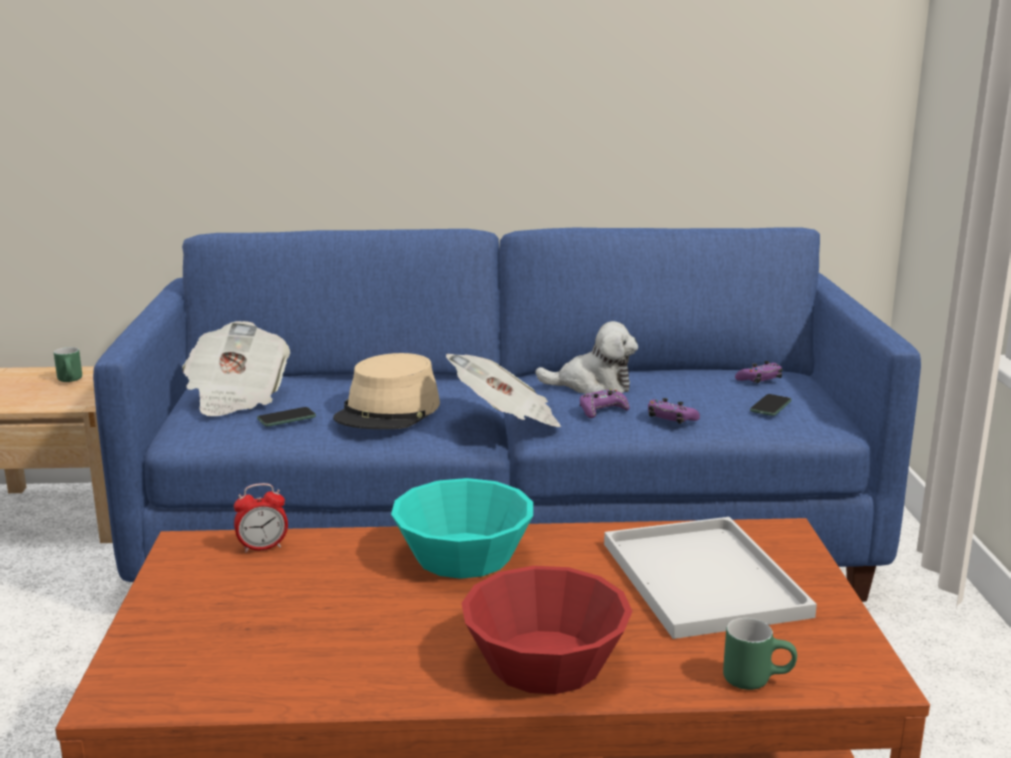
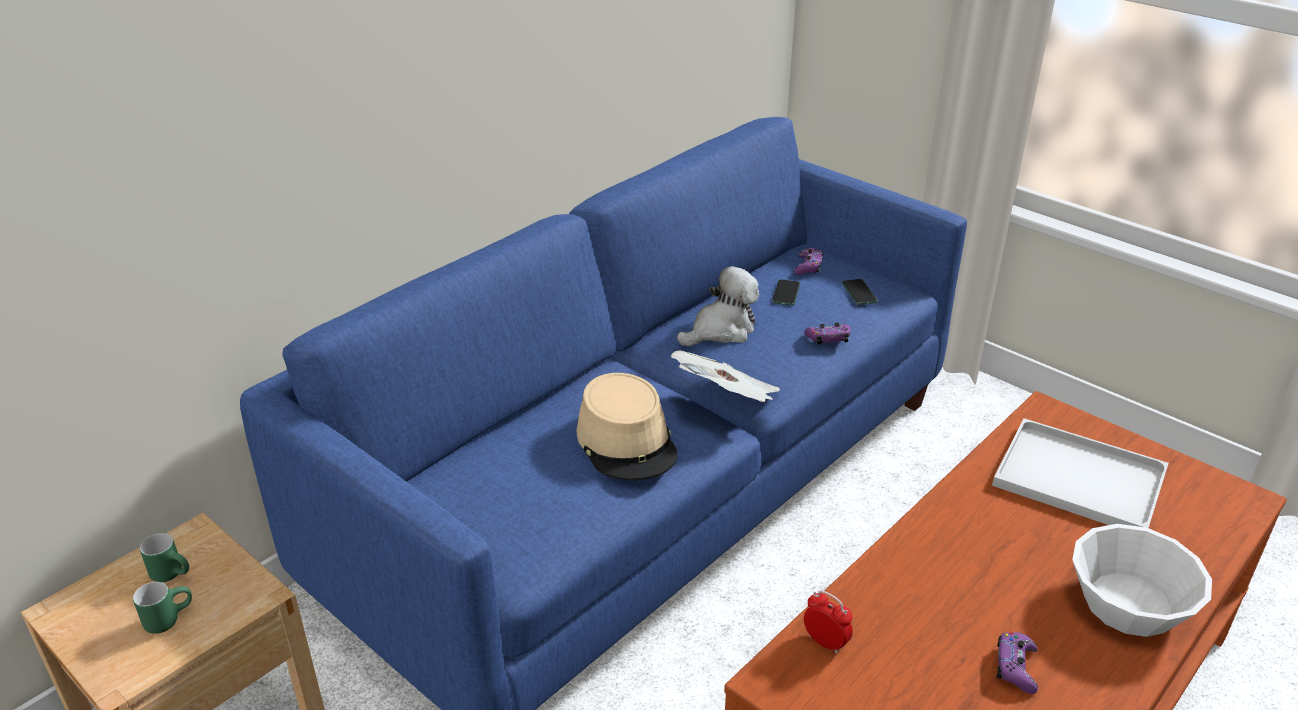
camera: 45 degrees left, 15 degrees up
(236, 397) = (479, 501): newspaper -> none
(263, 547) = (825, 642): alarm clock -> alarm clock turned 75 degrees counterclockwise
(286, 418) = (572, 499): phone -> phone (786, 293)
(463, 555) = (944, 553): turquoise bowl -> none
(544, 661) = (1129, 603): red bowl -> white bowl
(602, 410) = (775, 354): purple game controller -> purple game controller (1016, 667)
(756, 679) = (1217, 537): green mug -> green mug (168, 618)

